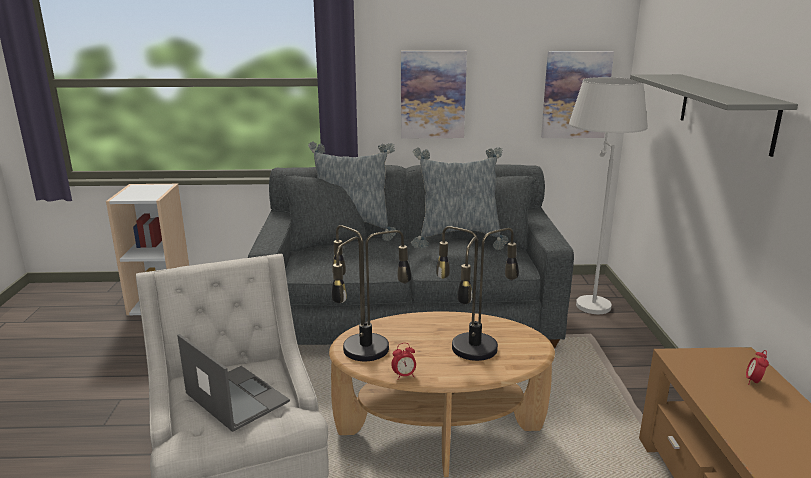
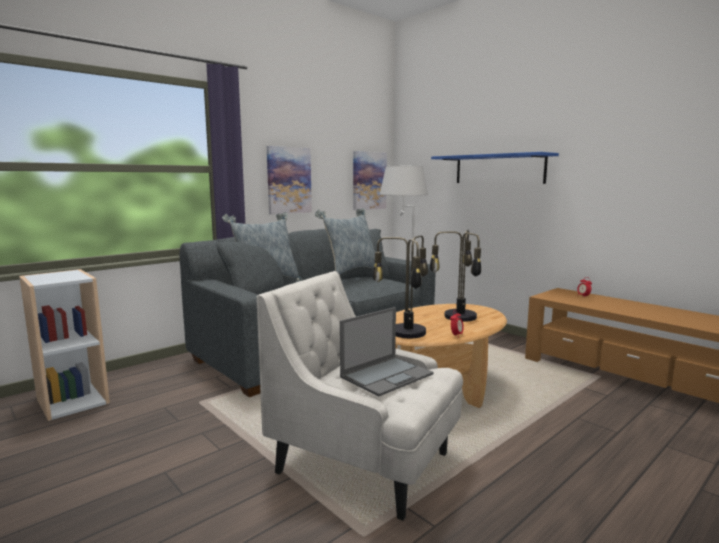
camera: 40 degrees left, 10 degrees down
(236, 397) = (387, 375): laptop -> laptop turned 135 degrees clockwise
(725, 111) = (499, 169): grey shelf -> blue shelf

